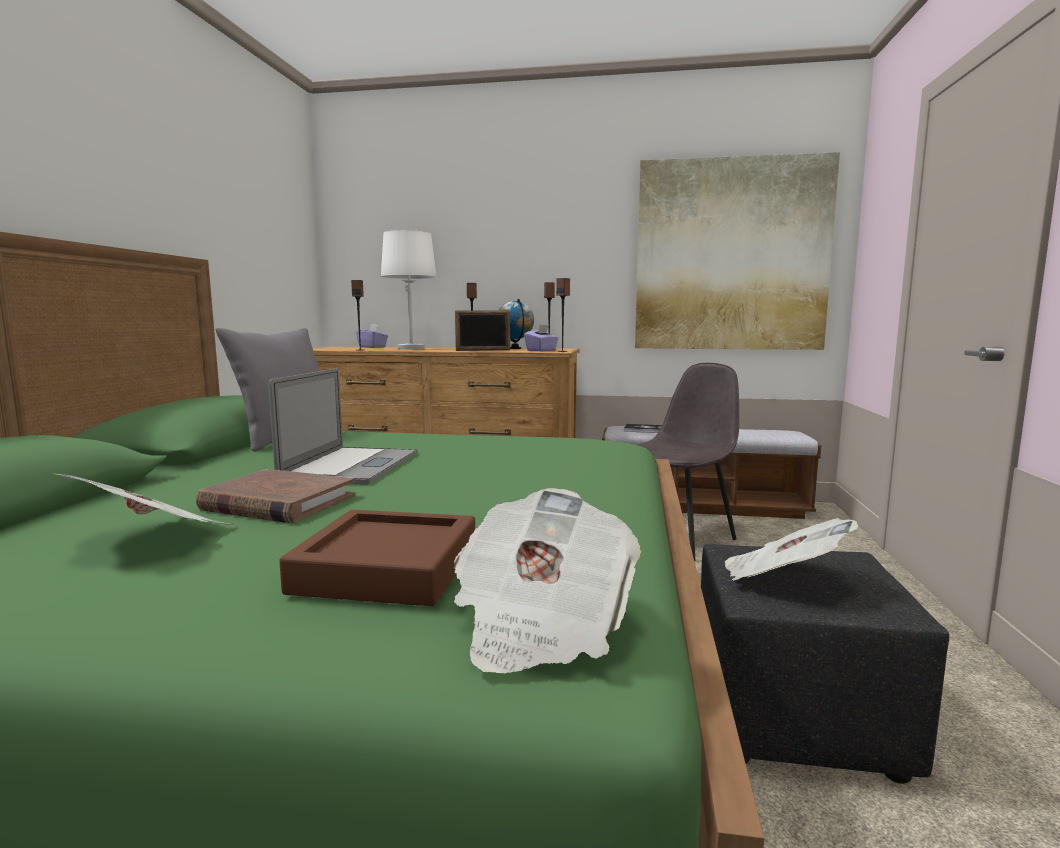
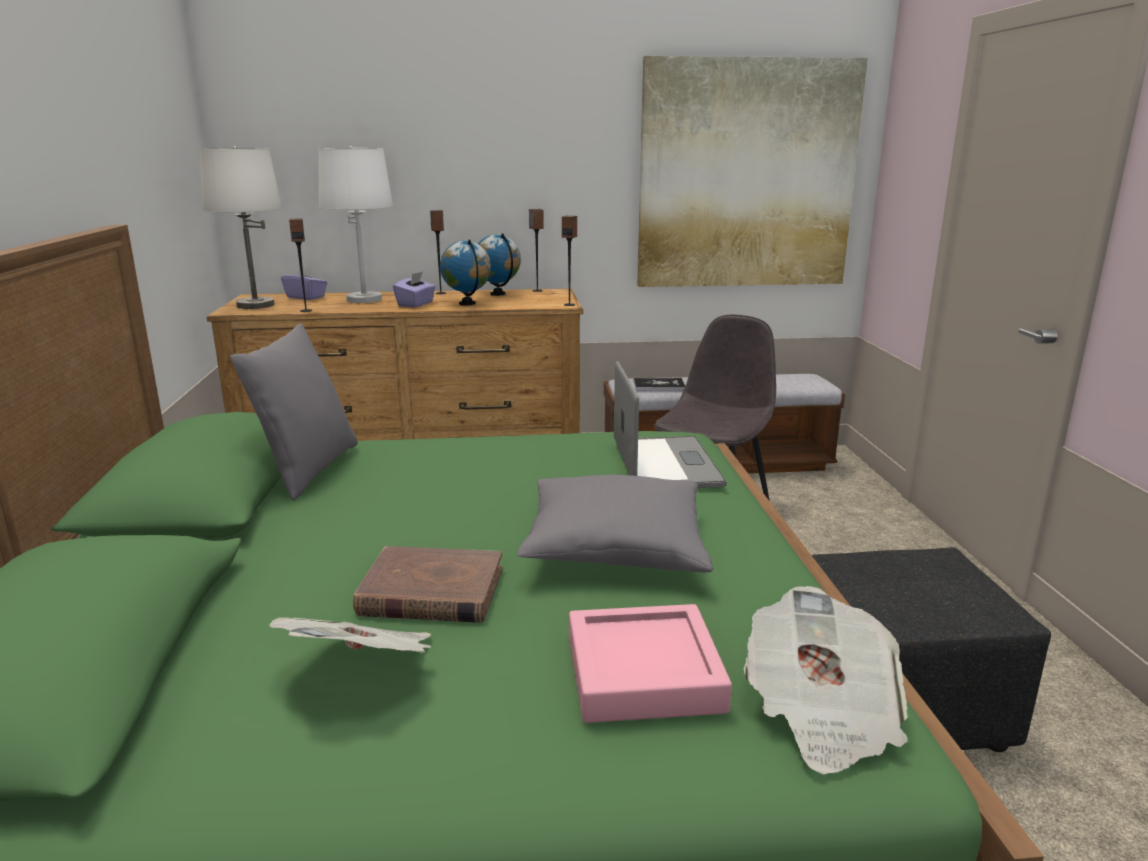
camera: 15 degrees left, 10 degrees up
(331, 348) = (255, 305): none -> white table lamp
(352, 466) = (445, 516): laptop -> laptop (665, 463)
(387, 569) = (643, 673): brown tray -> pink tray
(470, 493) = (615, 548): none -> grey pillow
(483, 350) = (467, 303): picture frame -> globe
(541, 350) = (540, 301): purple tissue box -> purple tissue box (416, 304)
(781, 579) = (903, 593): newspaper -> none

